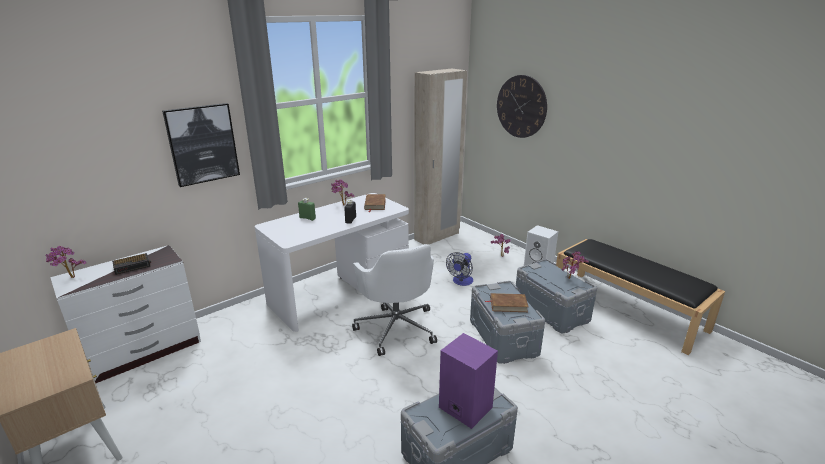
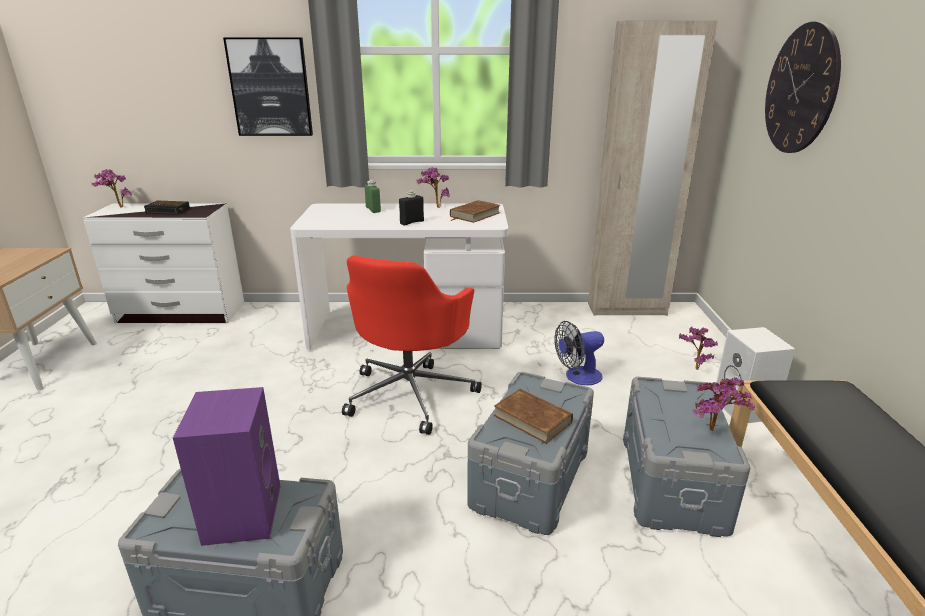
camera: 40 degrees right, 0 degrees up
(396, 327) = (411, 393): white office chair -> red office chair

